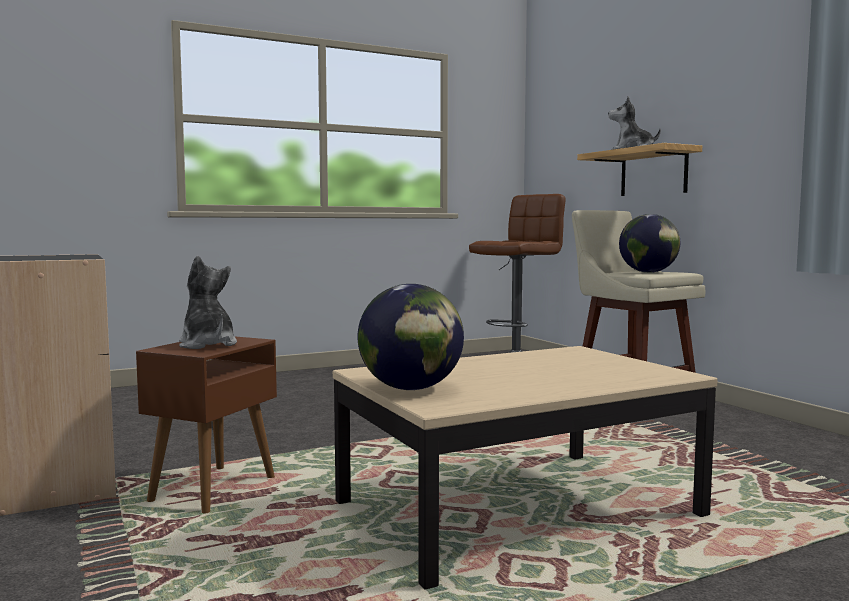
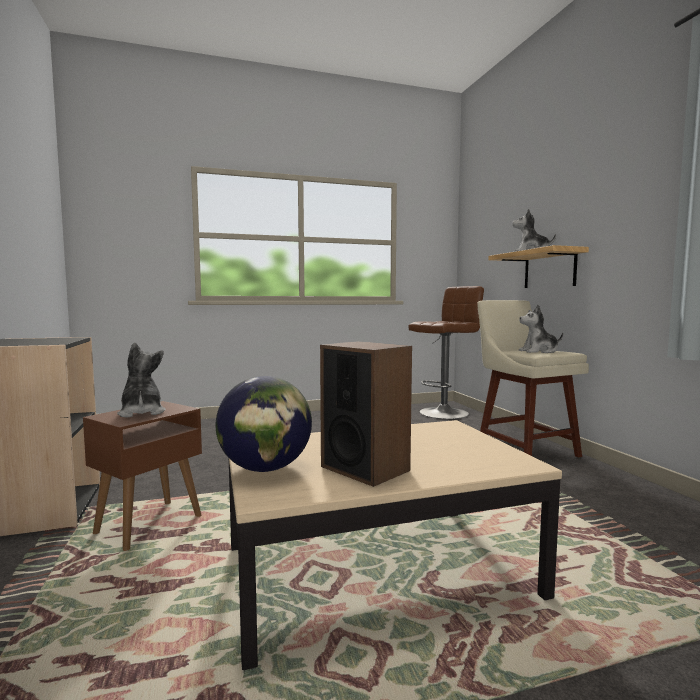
camera: 10 degrees right, 0 degrees up
(519, 384) = (365, 468): none -> speaker
(648, 272) = (539, 351): globe -> plush toy

